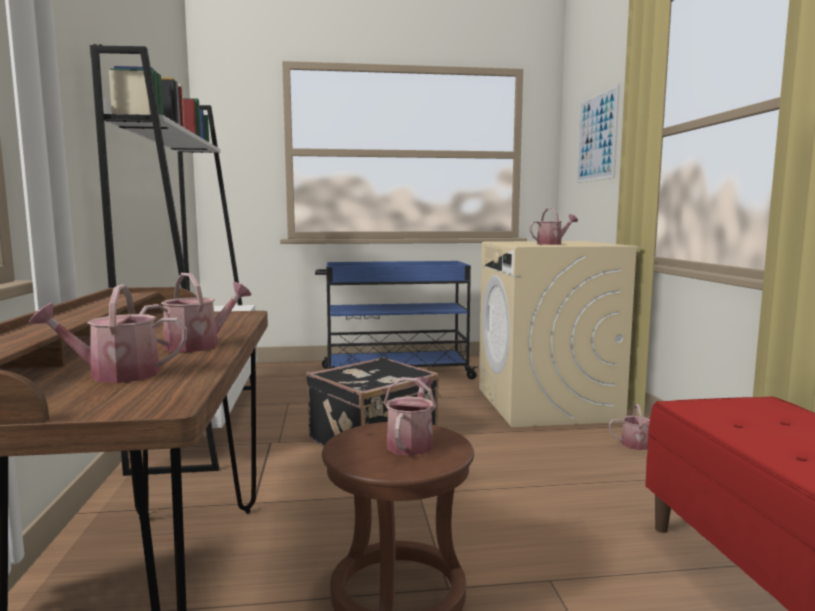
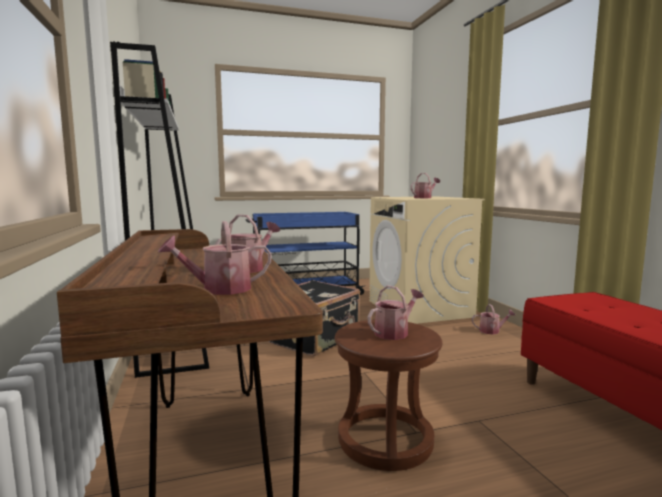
camera: 10 degrees left, 0 degrees up
(411, 442) = (394, 332): watering can -> watering can turned 45 degrees clockwise
(597, 137) = (441, 126): picture -> none

